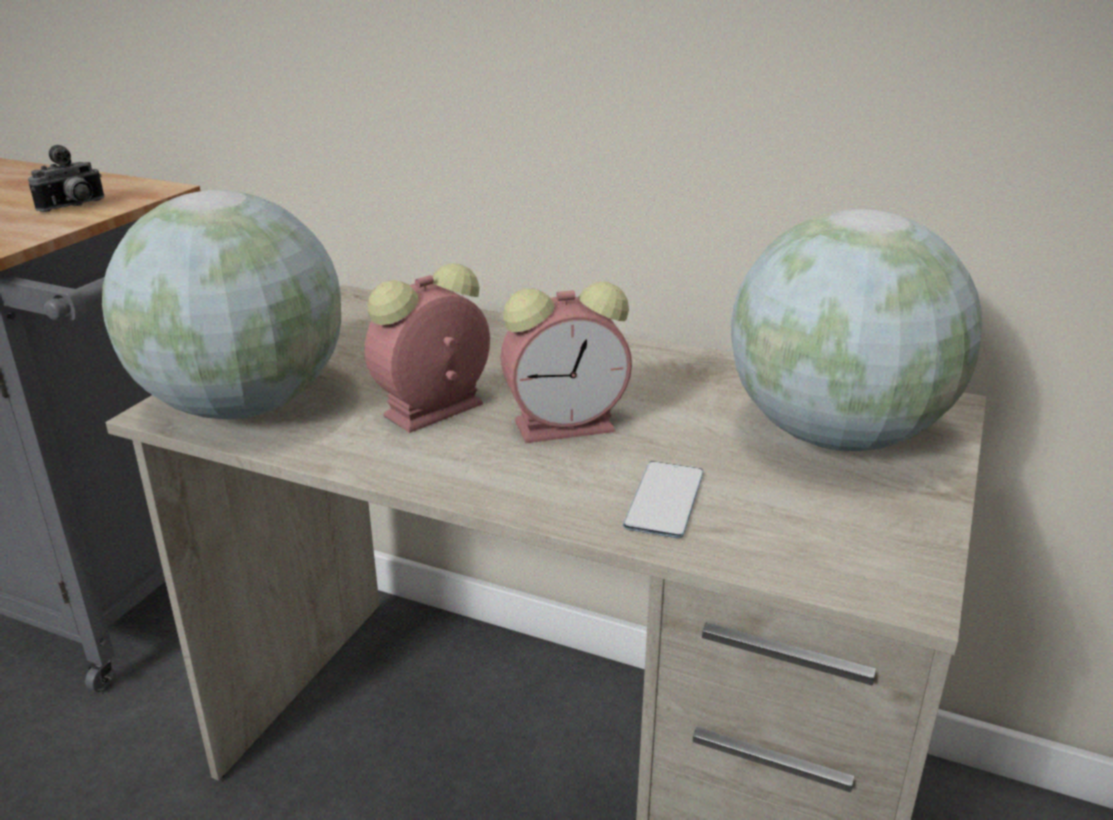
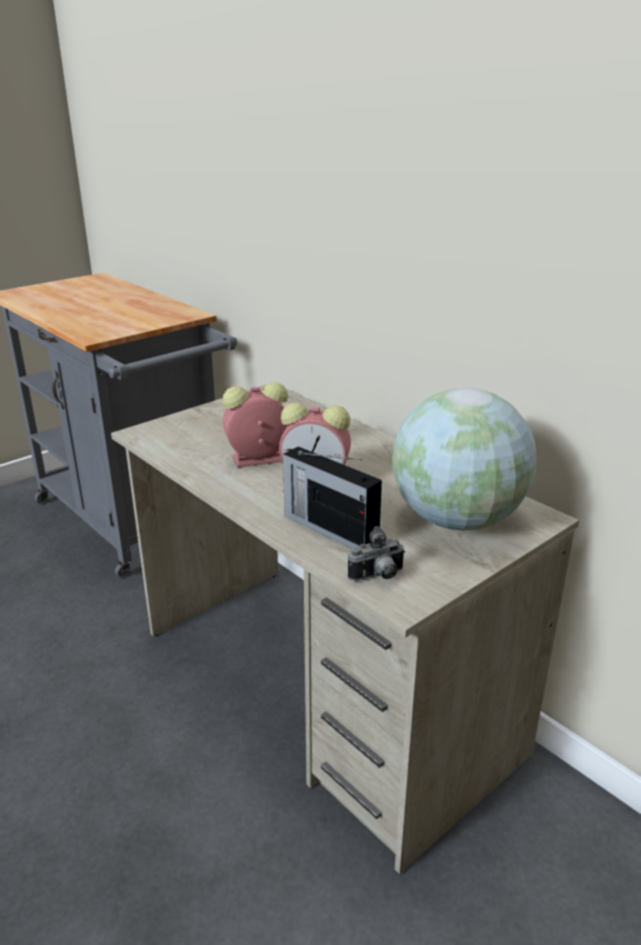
camera: 25 degrees right, 0 degrees up
(74, 206) = (148, 319): camera -> camera (378, 577)
(243, 405) = (173, 437): globe -> none
(664, 500) = (328, 528): phone -> radio

